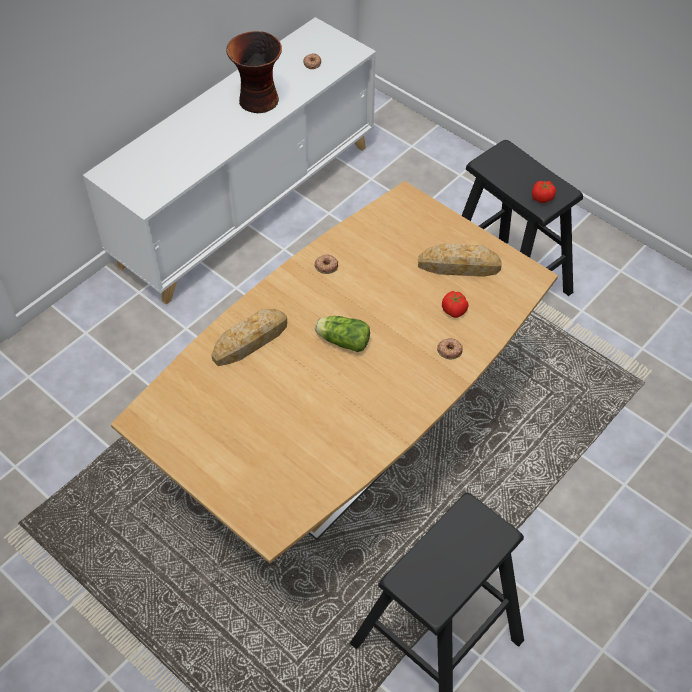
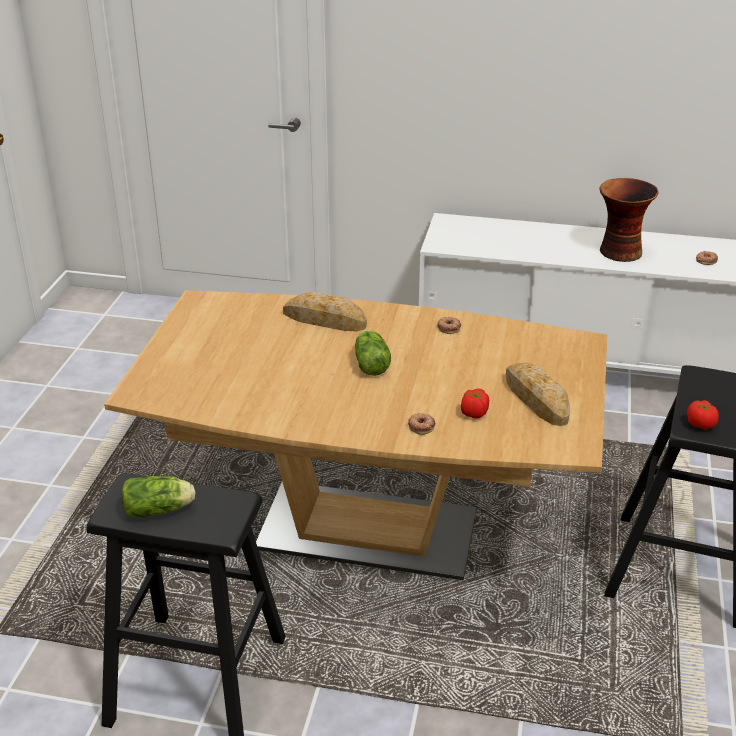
camera: 60 degrees right, 20 degrees down
(450, 569) = (160, 510): none -> lettuce

